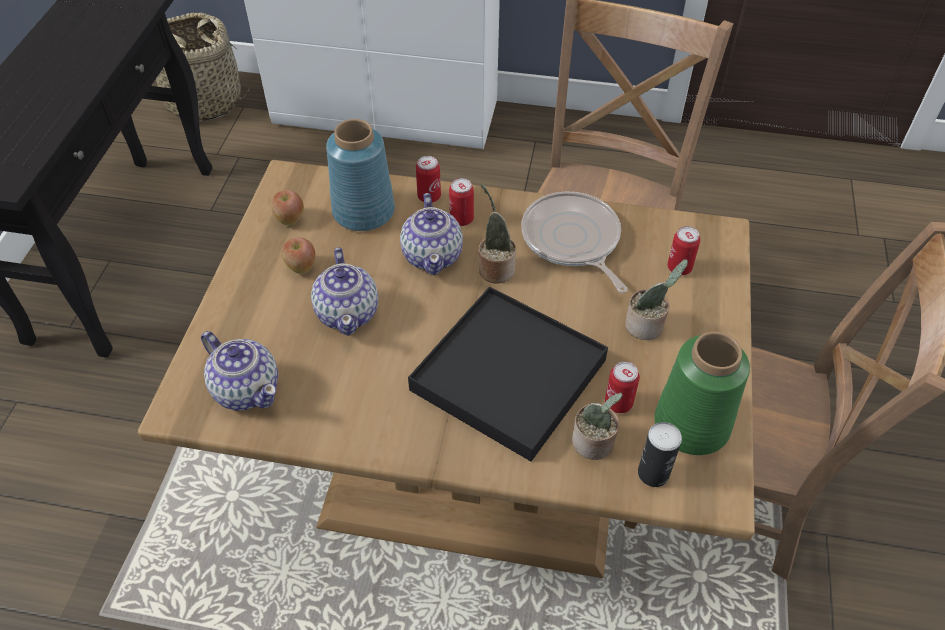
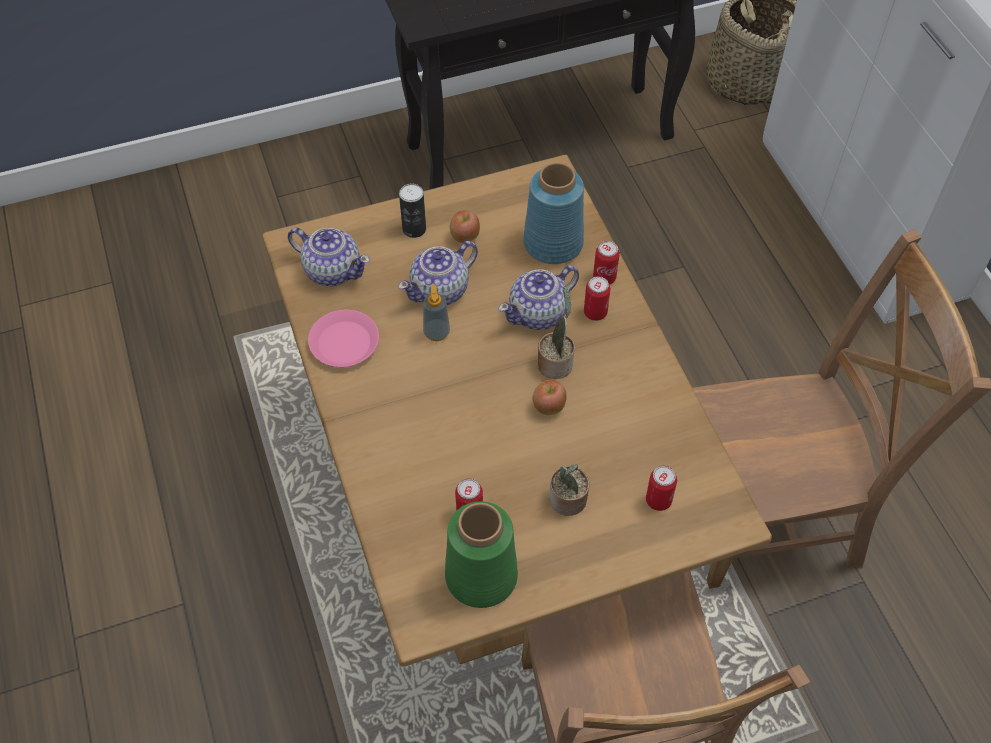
camera: 60 degrees right, 5 degrees up
(247, 388) = (332, 270): teapot -> teapot turned 75 degrees counterclockwise
(289, 219) = (508, 202): apple -> apple (548, 407)
(348, 418) = (344, 343): none -> pink plate
(395, 337) = (436, 332): none -> soap dispenser
(508, 374) = (449, 424): black tray -> none
(572, 240) = (630, 404): frying pan -> none
(594, 444) = (417, 512): potted plant -> none
(653, 473) = (414, 565): can -> can (414, 229)

